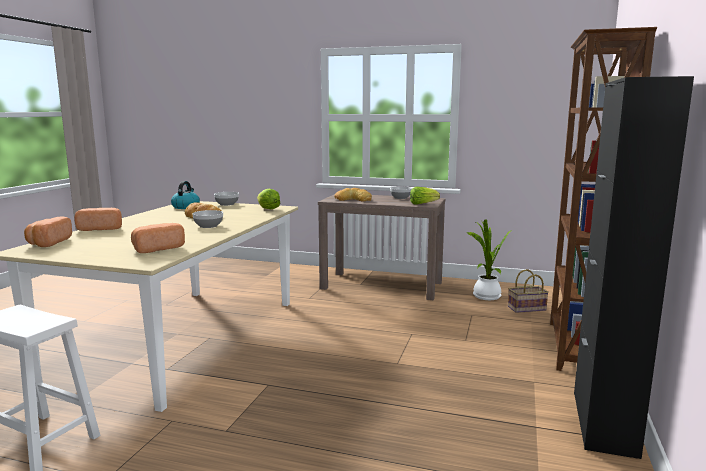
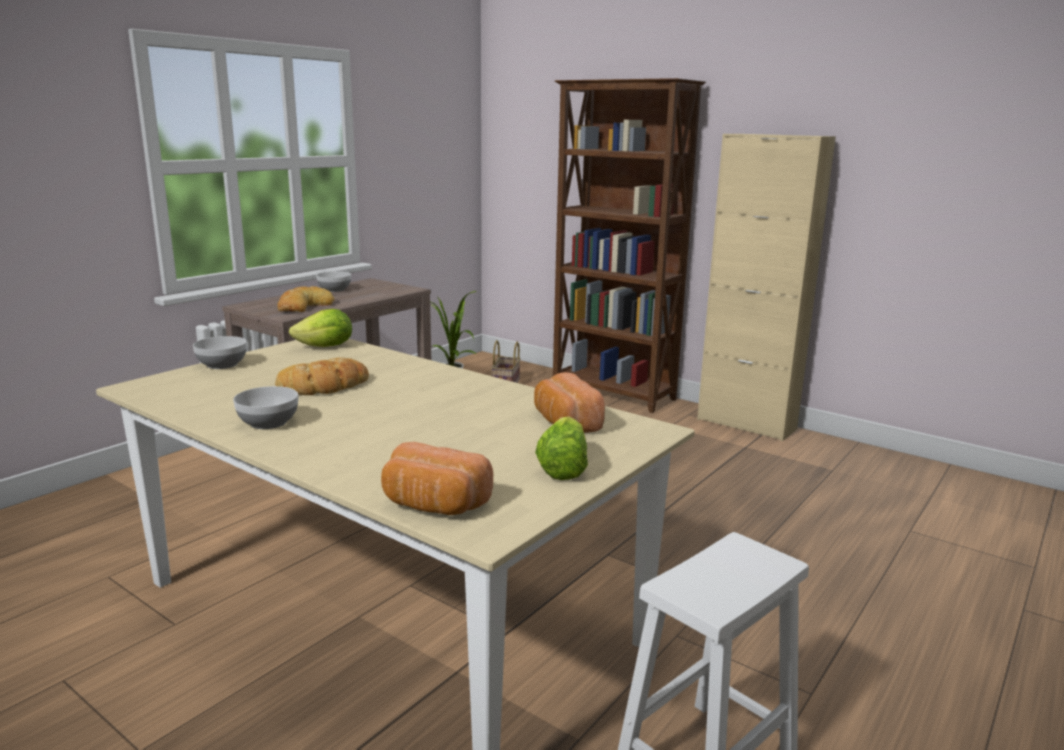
camera: 70 degrees left, 5 degrees up
(101, 228) = (333, 461): bread -> none
(186, 207) = (192, 392): kettle -> none
(208, 226) = (420, 387): bowl -> bowl (267, 422)
(422, 204) = (397, 289): lettuce -> lettuce (563, 468)
(604, 423) = (746, 424): black cabinet -> beige cabinet

